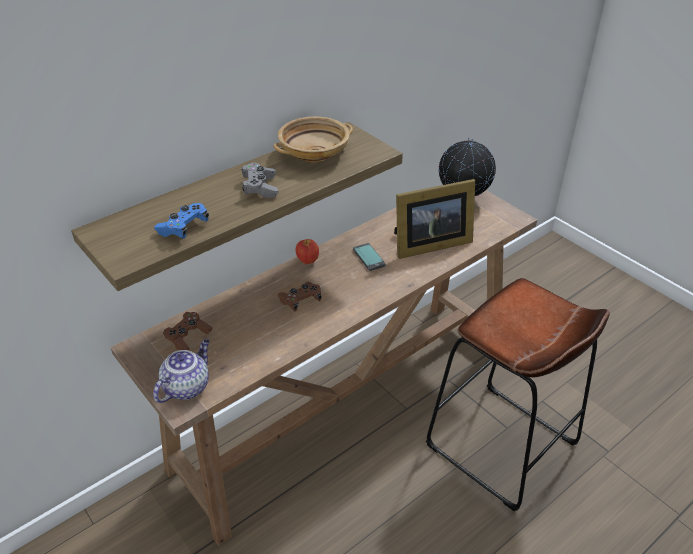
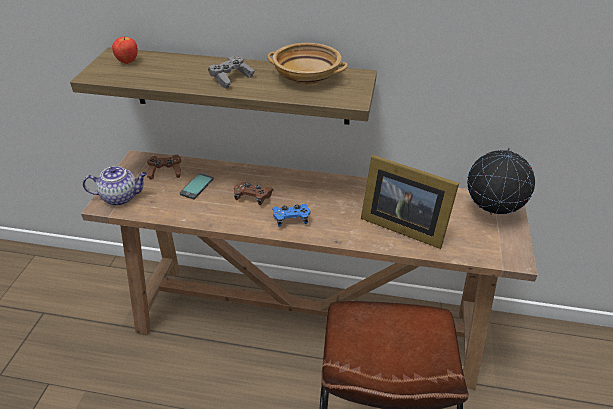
camera: 50 degrees right, 0 degrees up
(184, 228) = (149, 76): blue game controller -> blue game controller (291, 219)
(307, 261) = (299, 177): apple -> apple (128, 62)
(369, 257) = (342, 203): phone -> phone (197, 186)

